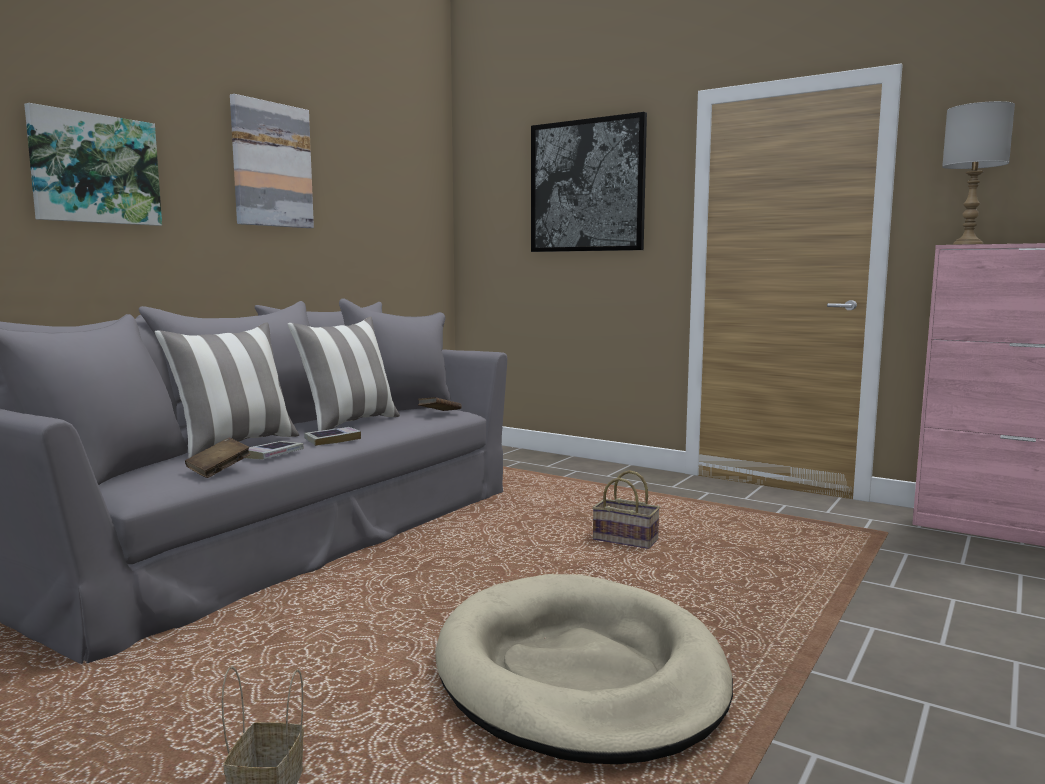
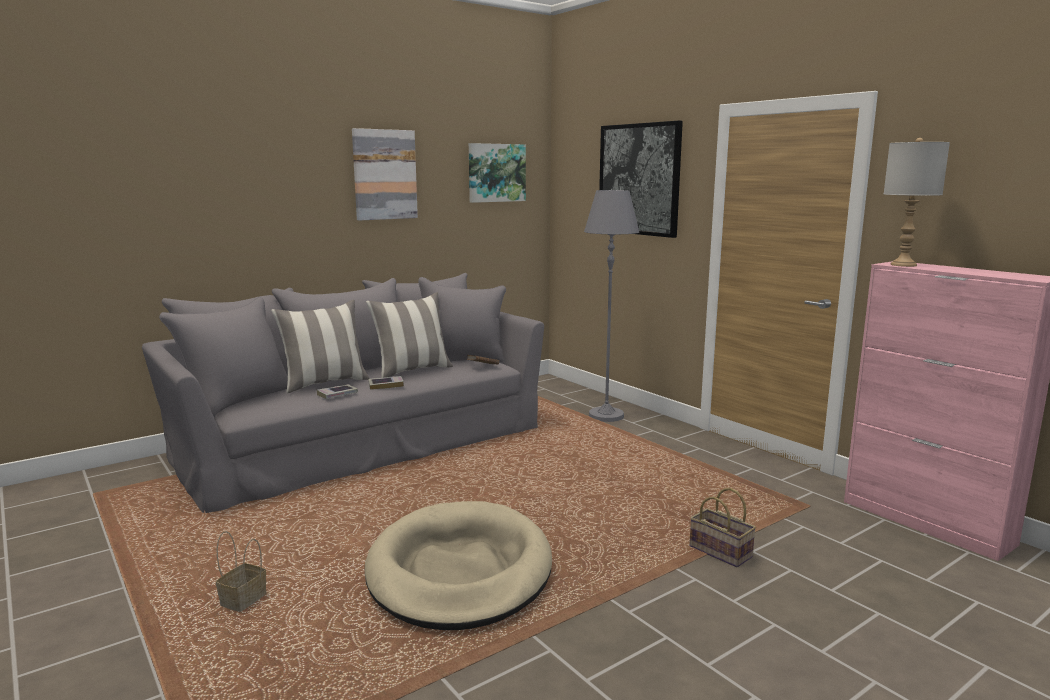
camera: 20 degrees right, 5 degrees up
(95, 169) = (255, 194): picture -> picture (496, 173)
(219, 471) = (295, 404): brown book -> none
(570, 472) = (606, 415): none -> grey floor lamp
(627, 540) = (589, 481): basket -> basket (722, 552)

